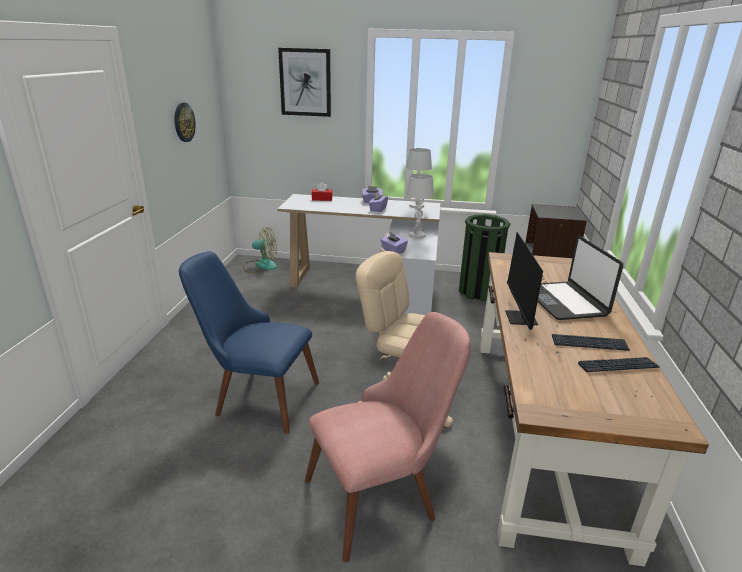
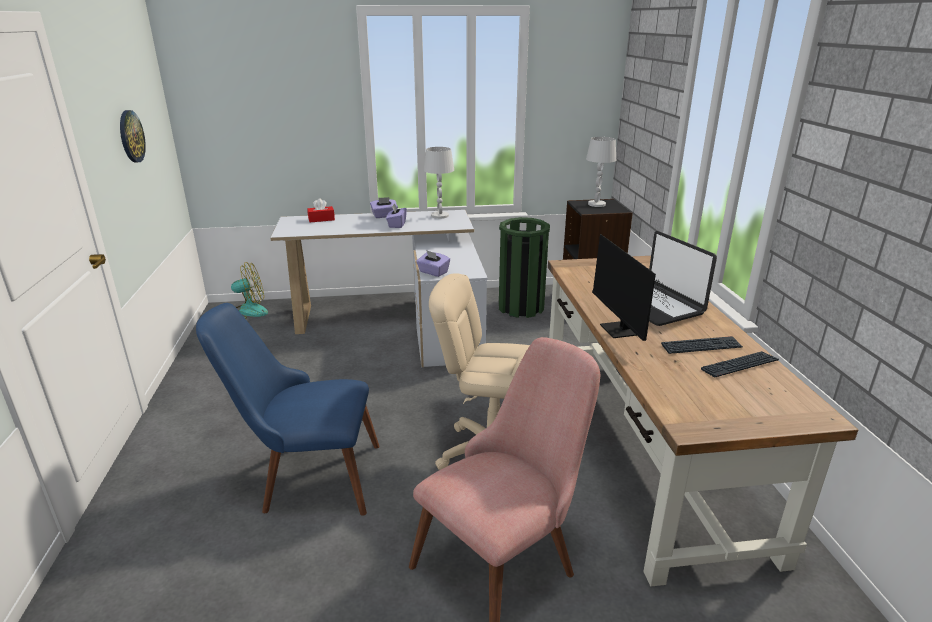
camera: 15 degrees left, 0 degrees up
(305, 82) = (281, 75): picture -> none
(417, 235) = (452, 251): white table lamp -> white table lamp (596, 204)

